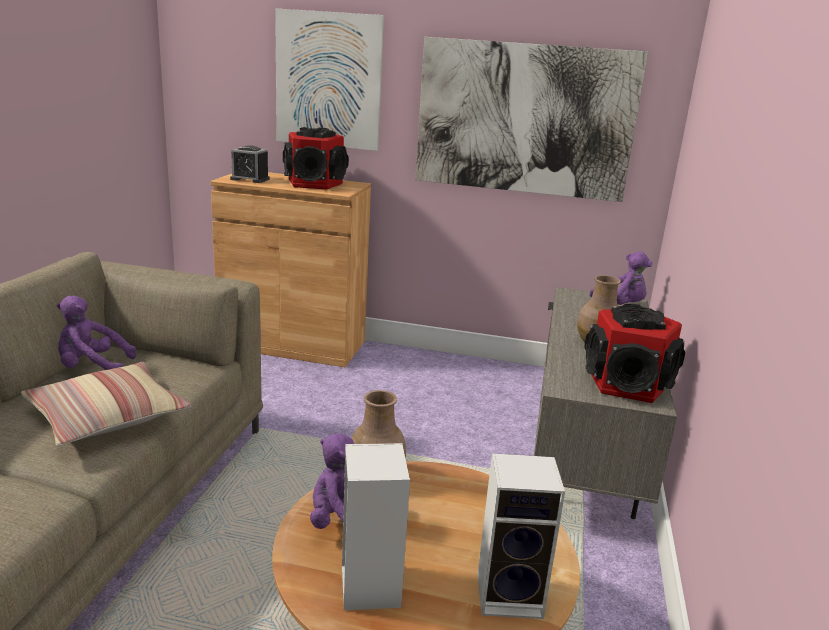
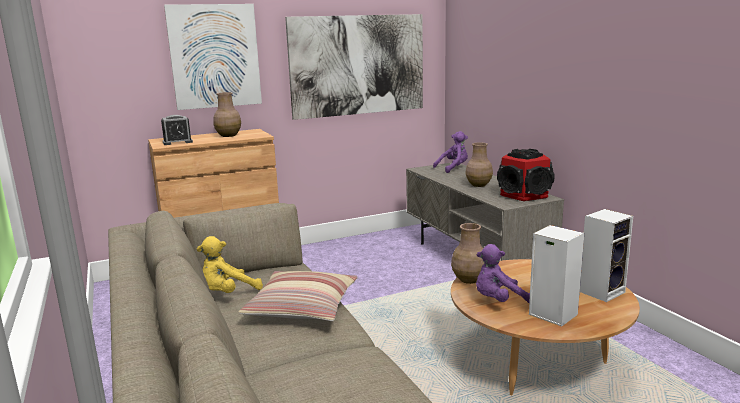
camera: 35 degrees left, 5 degrees down
(92, 368) = (227, 293): purple plush toy -> yellow plush toy
(314, 183) = (228, 135): speaker -> brown vase

